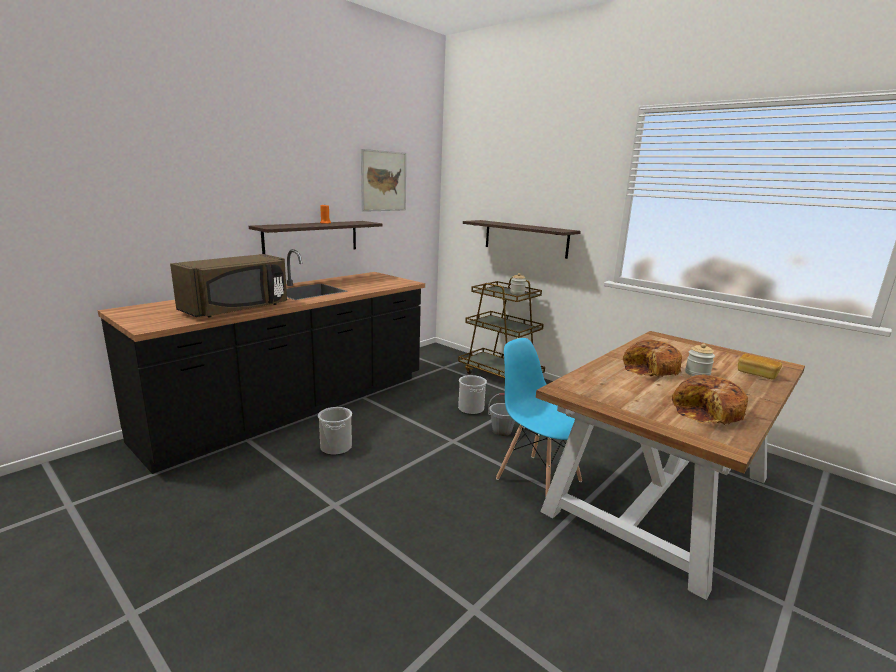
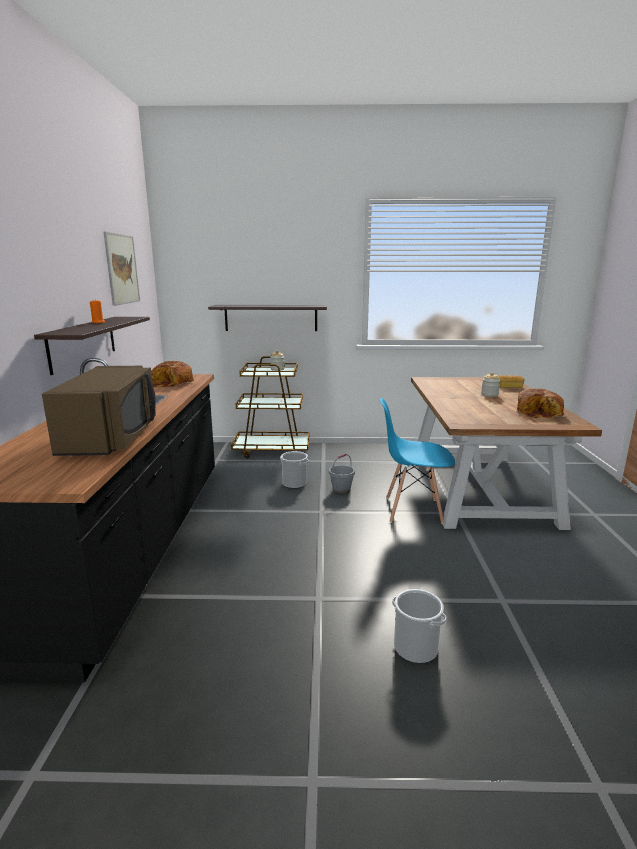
camera: 40 degrees left, 0 degrees up
(336, 447) = (240, 559): bucket -> bucket (415, 648)
(651, 370) = (468, 399): bread -> bread (172, 383)

